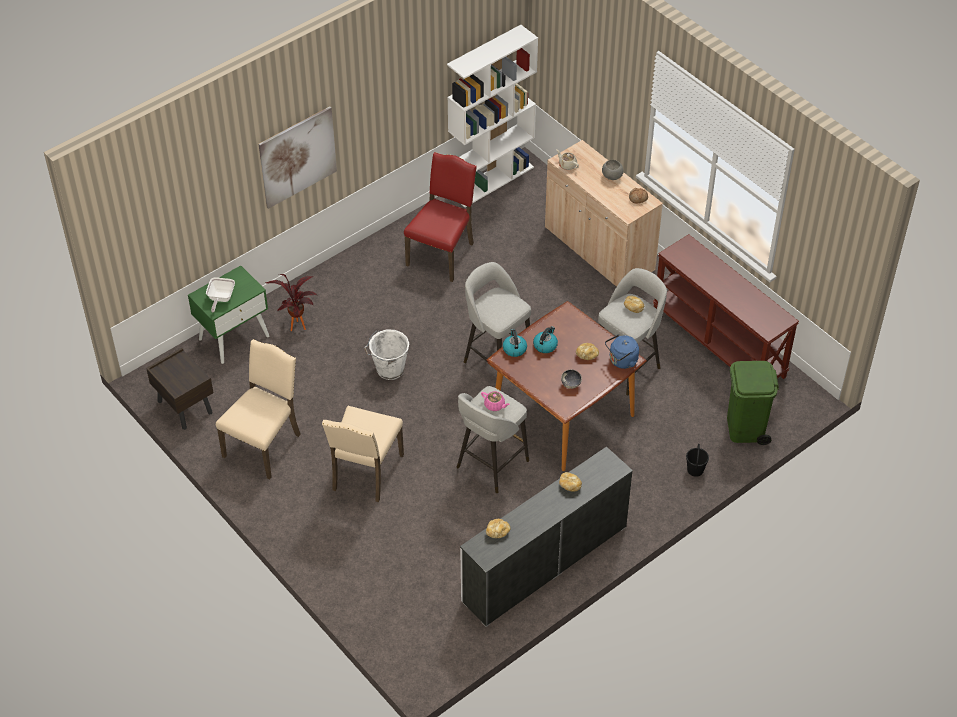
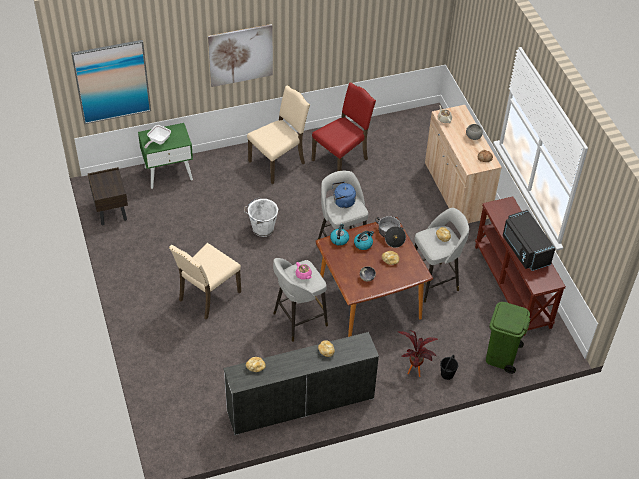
camera: 20 degrees right, 0 degrees up
(151, 238) = (112, 81): none -> picture
(264, 445) = (149, 253): beige chair -> beige chair (278, 162)
(296, 323) = (215, 177): potted plant -> potted plant (414, 369)
(491, 180) = (403, 118): white bookcase -> none
(572, 325) = (390, 235): none -> cooking pot
(621, 361) = (413, 273): blue kettle -> blue kettle (342, 202)
(733, 293) = (524, 250): none -> black microwave

